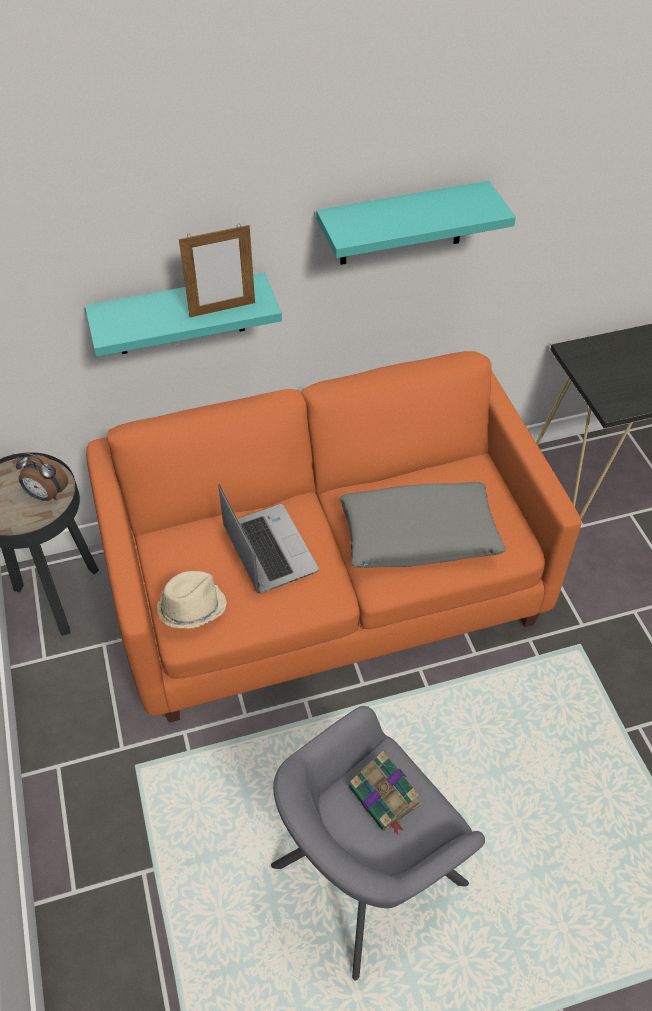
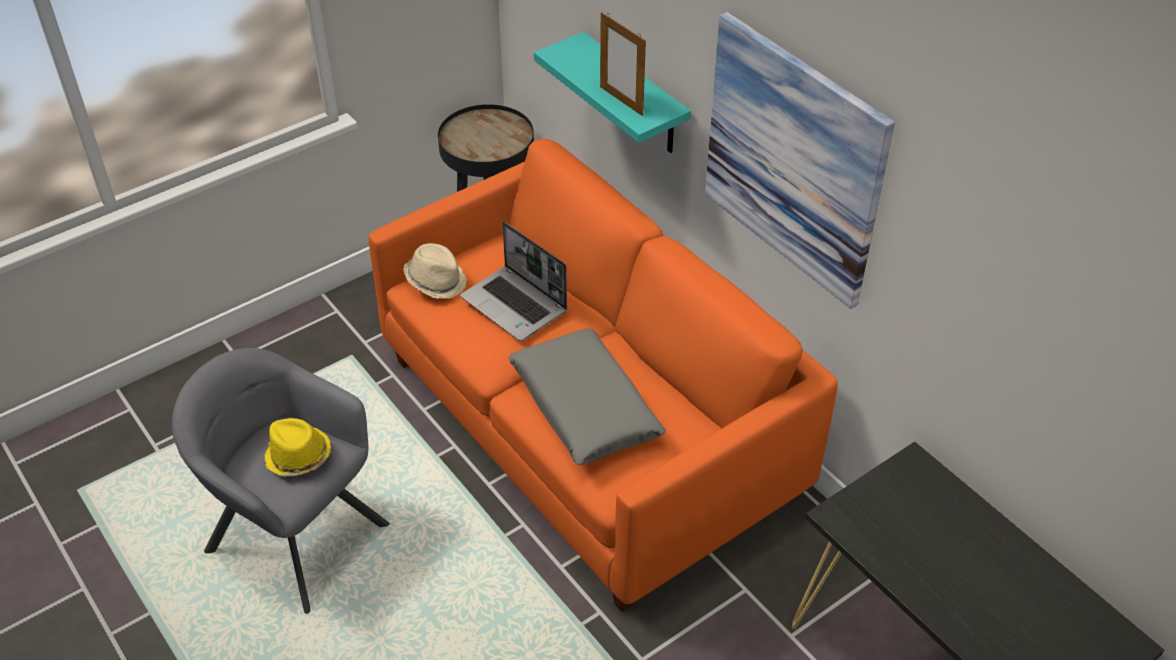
camera: 70 degrees right, 5 degrees down
(46, 495) = (493, 148): alarm clock -> none
(268, 549) = (515, 305): laptop -> laptop turned 90 degrees clockwise
(385, 797) = (298, 457): book -> yellow hat
(401, 224) = (793, 160): turquoise shelf -> picture

